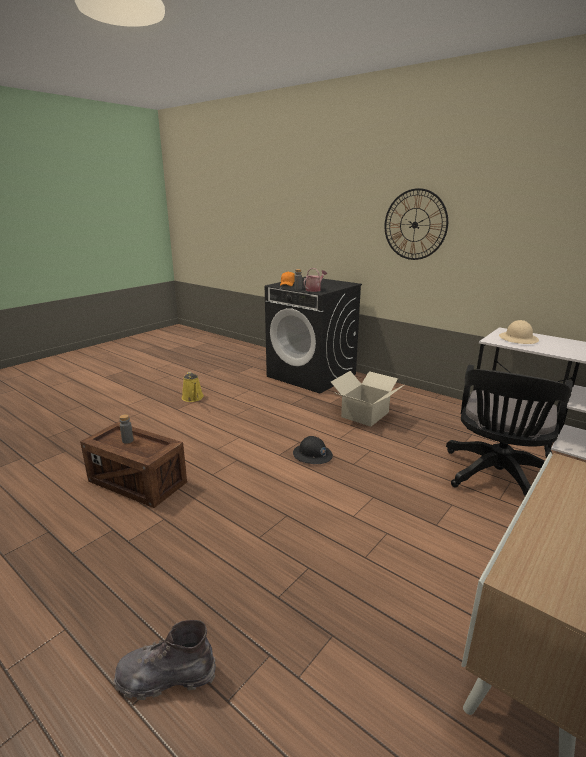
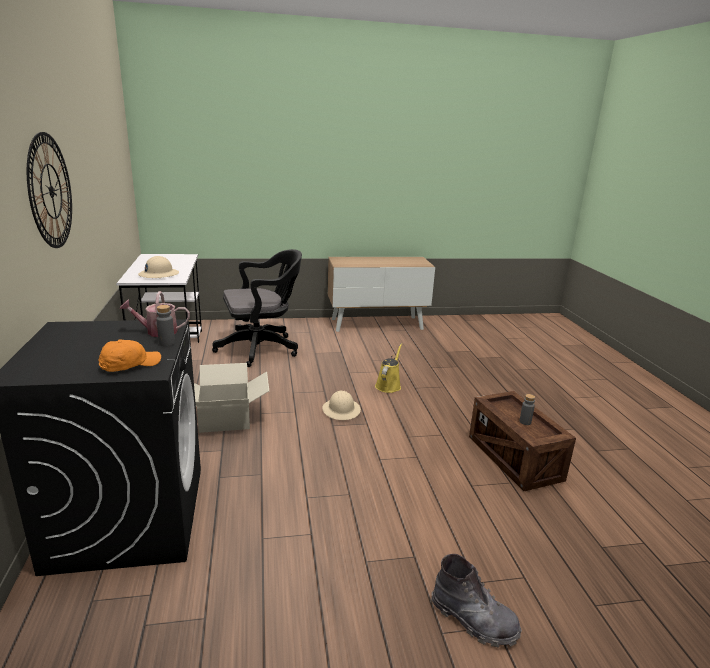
camera: 140 degrees left, 0 degrees up
(166, 677) = (524, 368): grey boot -> grey boot (473, 619)
(193, 398) = (368, 572): yellow watering can -> yellow watering can (389, 385)
(312, 455) = (341, 410): black hard hat -> beige hard hat

